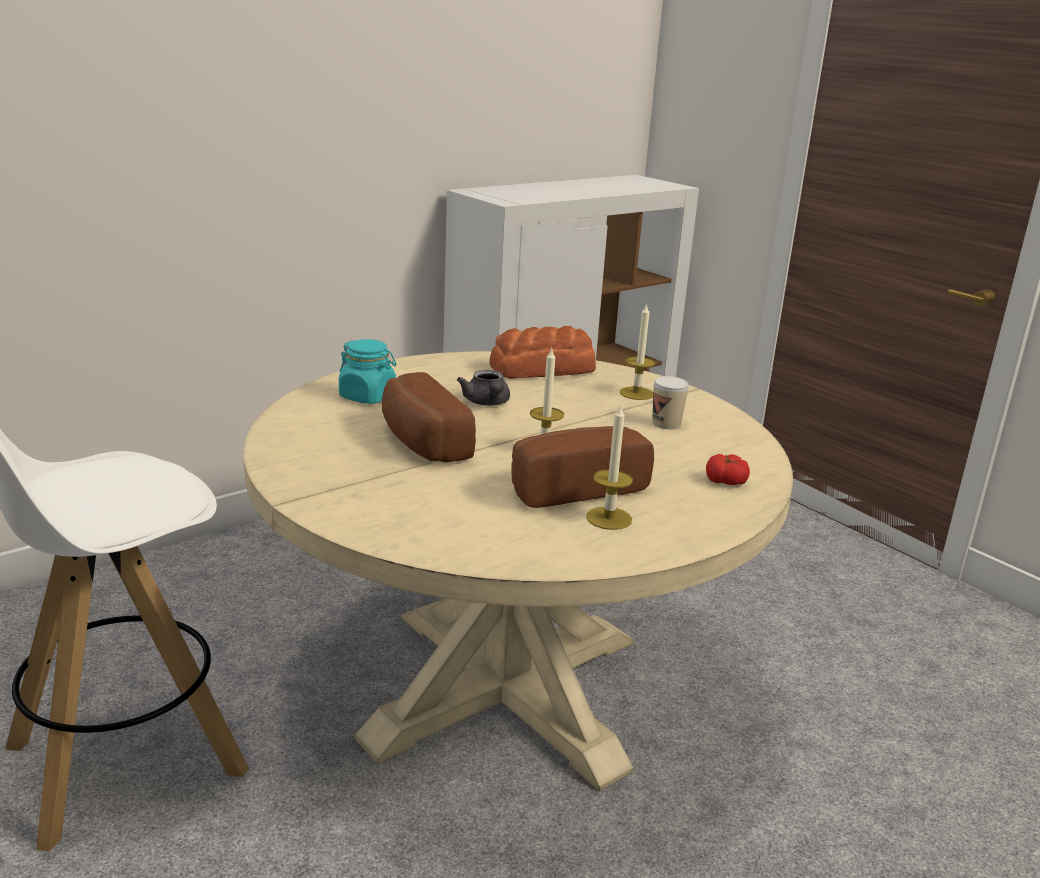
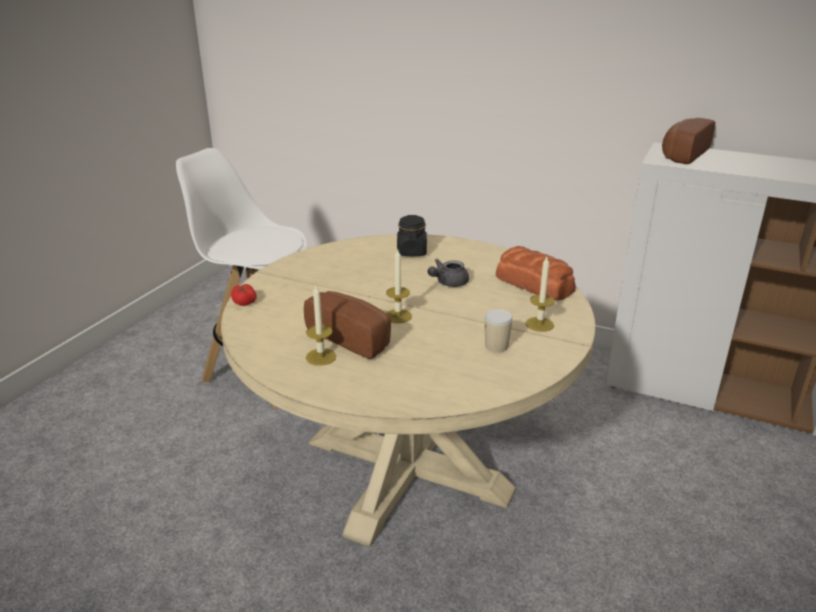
camera: 65 degrees right, 5 degrees up
(368, 397) = (412, 252): turquoise jar -> black jar
(420, 442) = (366, 281): bread -> bread (682, 154)
(726, 481) = (420, 387): tomato -> tomato (244, 301)

